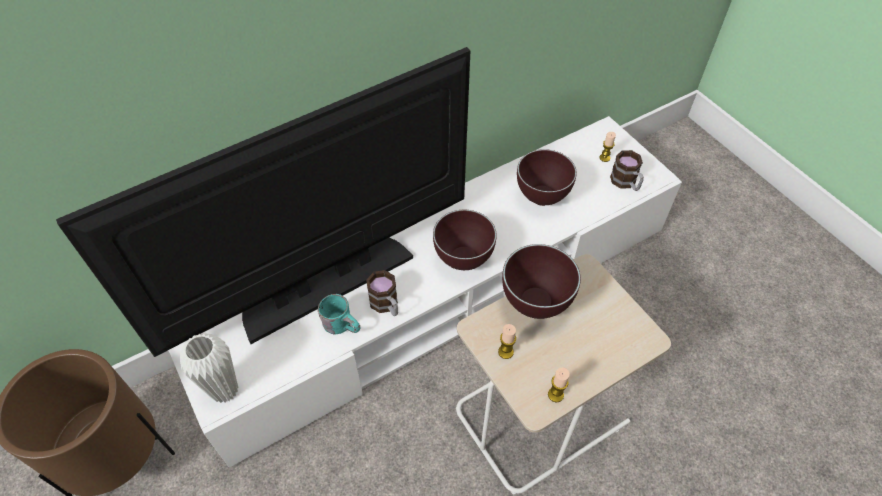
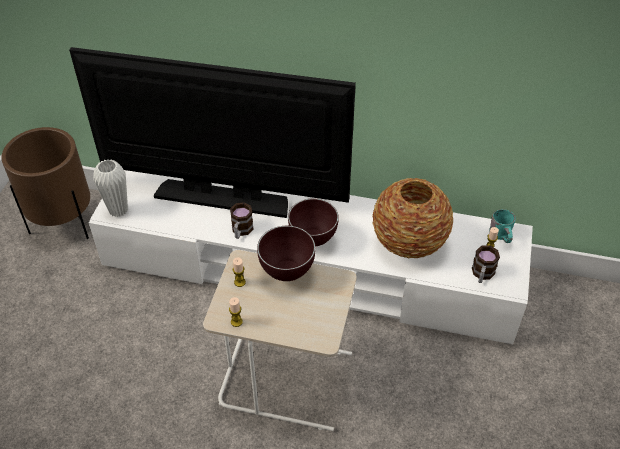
camera: 45 degrees right, 5 degrees down
(343, 324) = (208, 223): turquoise mug -> turquoise mug (503, 236)
(542, 199) = (409, 243): brown bowl -> vase

